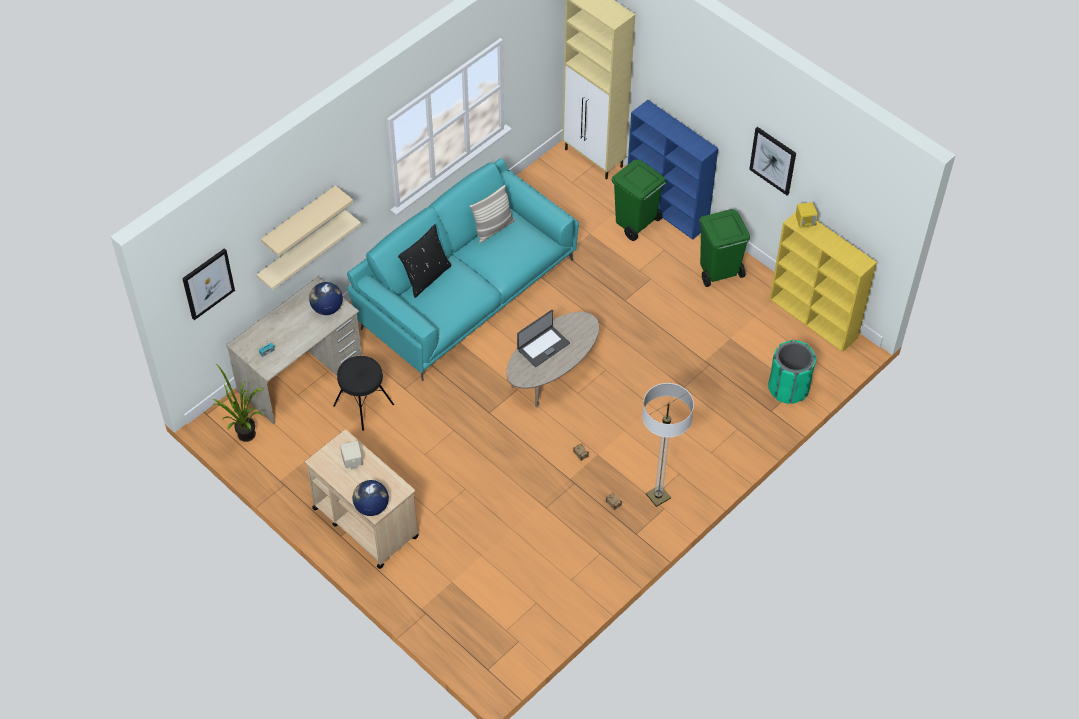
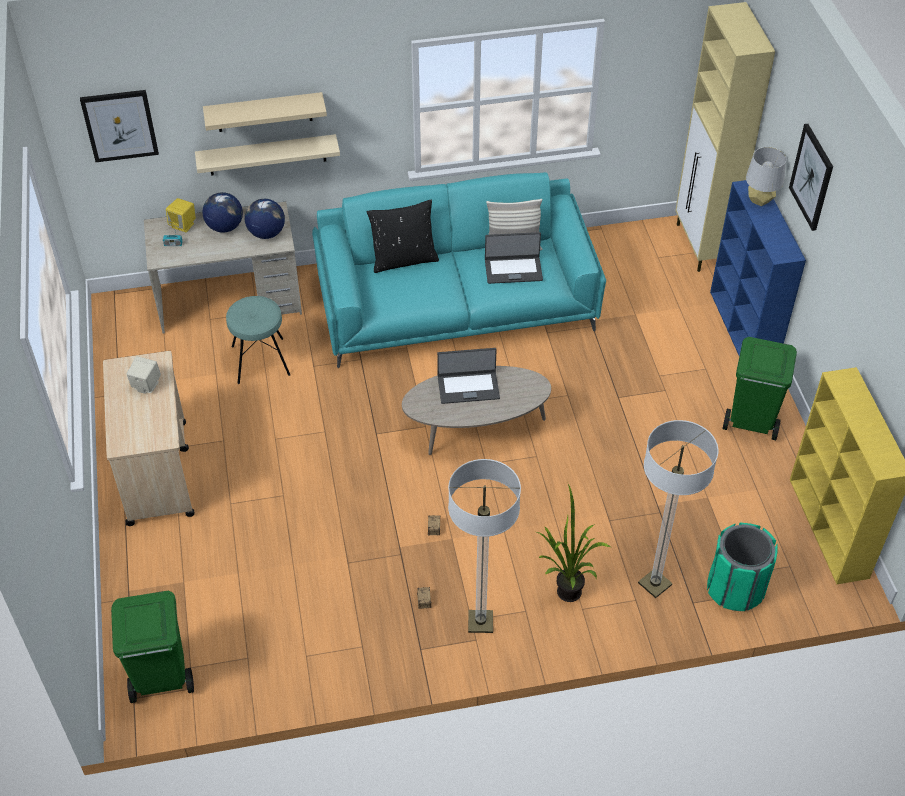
camera: 35 degrees right, 5 degrees down
(244, 438) = (125, 332): potted plant -> potted plant (564, 595)
(363, 405) = (260, 360): black stool -> turquoise stool
(371, 507) = (120, 439): globe -> globe (224, 227)
(508, 246) = (513, 270): none -> laptop
(635, 223) = (694, 328): green trash can -> green trash can (161, 678)
(659, 117) = (760, 200): none -> grey table lamp
(741, 412) = (655, 584): none -> floor lamp
(773, 160) = (851, 290): picture -> picture (812, 177)
(804, 222) = (850, 385): yellow speaker -> yellow speaker (183, 225)

